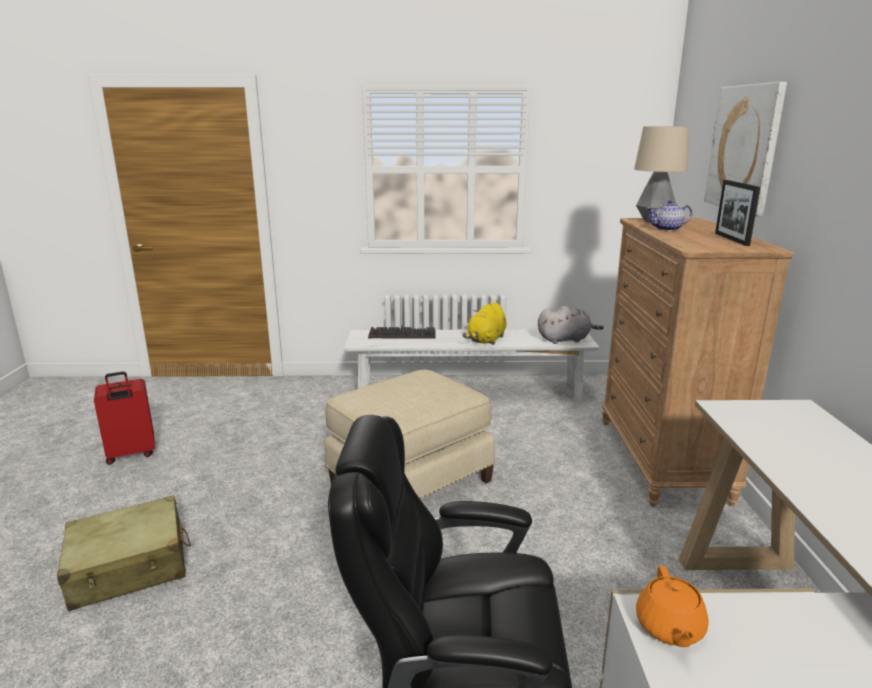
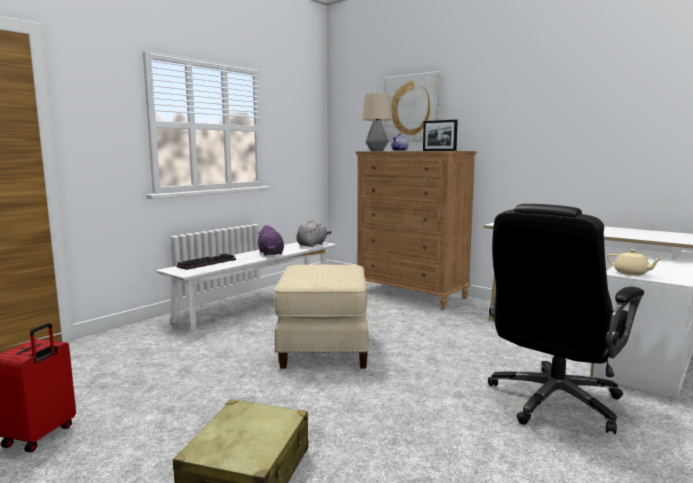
camera: 50 degrees left, 10 degrees down
(486, 340) = (270, 254): yellow plush toy -> purple plush toy
(669, 628) = (631, 273): orange teapot -> beige teapot

